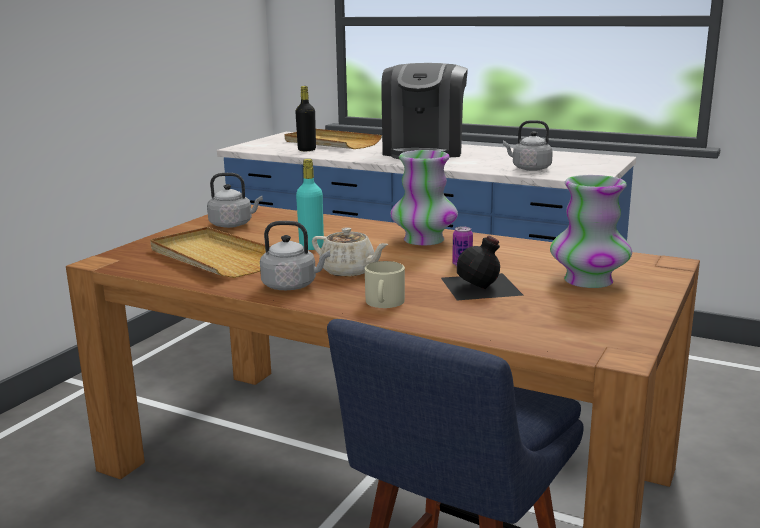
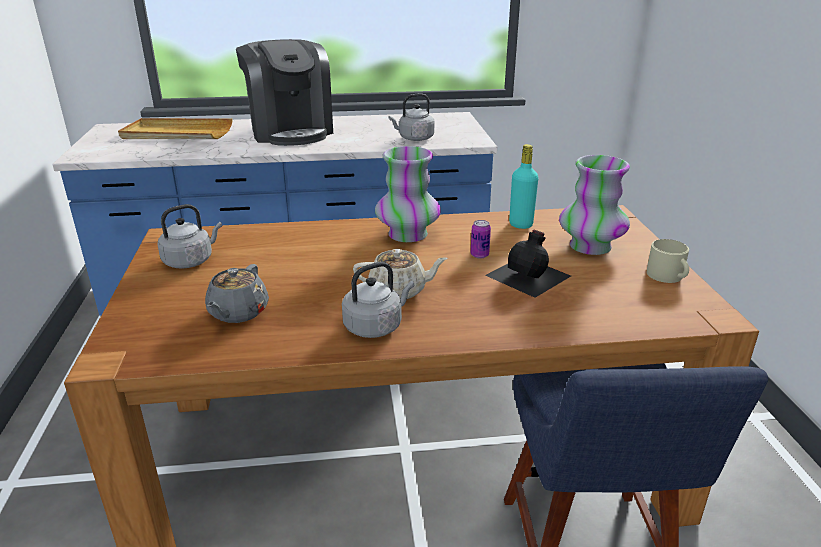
camera: 35 degrees left, 10 degrees up
(214, 257) = (238, 313): beige tray -> grey teapot
(307, 150) = (166, 147): black bottle -> none
(311, 247) = (319, 269): turquoise bottle -> turquoise bottle (520, 224)
(384, 303) = (485, 320): beige mug -> beige mug (667, 276)

